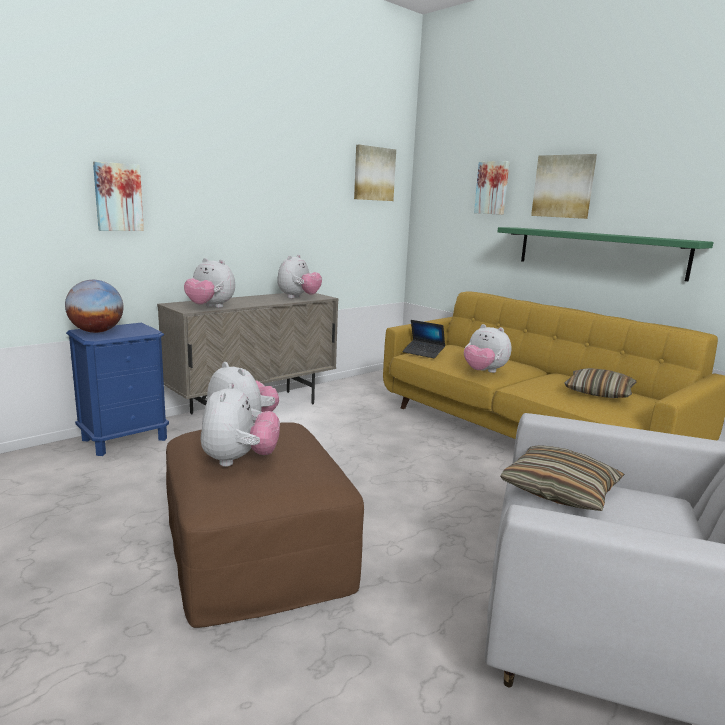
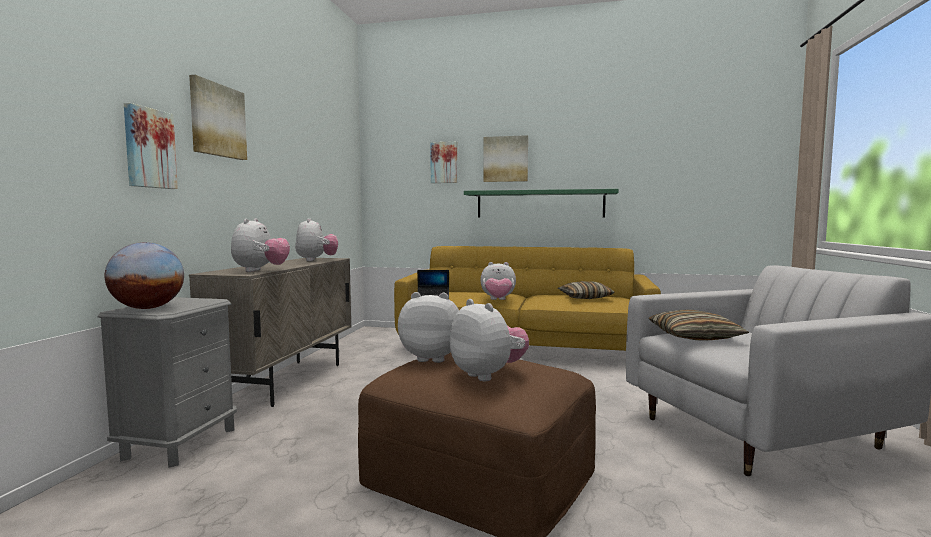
camera: 35 degrees left, 10 degrees down
(125, 439) = (180, 443): blue nightstand -> grey nightstand
(210, 307) = (260, 270): plush toy -> plush toy turned 75 degrees counterclockwise
(373, 174) = (339, 150): picture -> picture (217, 120)

